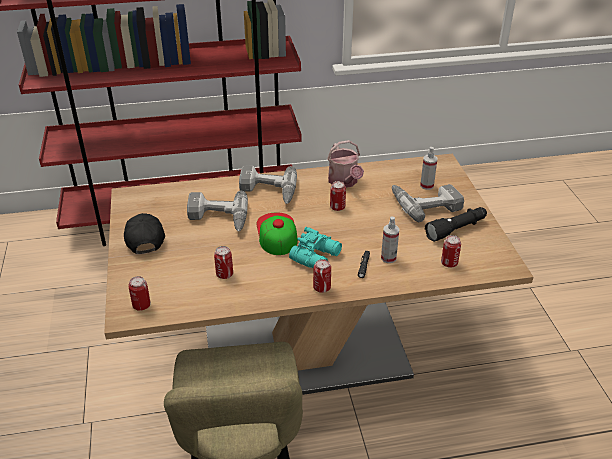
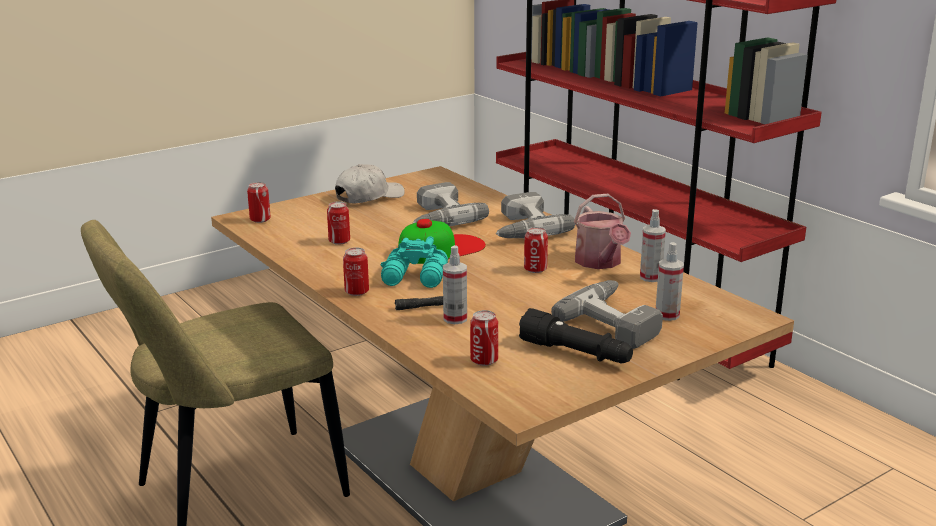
camera: 65 degrees right, 15 degrees down
(145, 238) = (369, 196): black cap -> white cap
(344, 182) = (600, 263): watering can -> watering can turned 60 degrees counterclockwise
(376, 173) = (650, 277): none -> spray bottle

